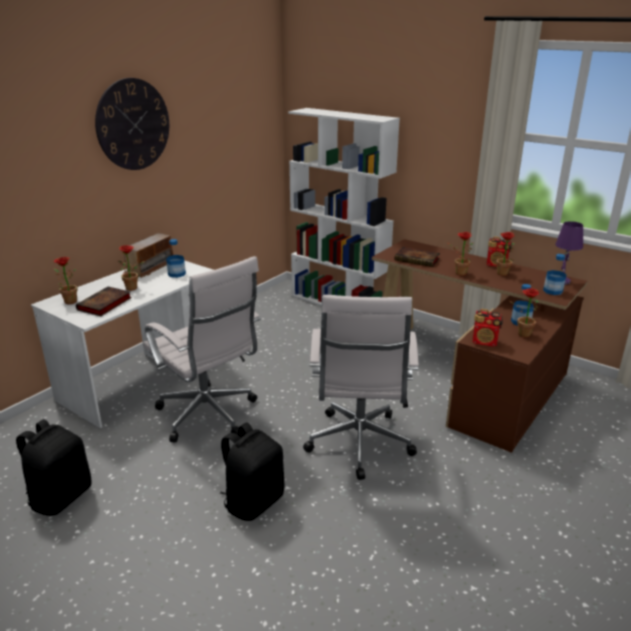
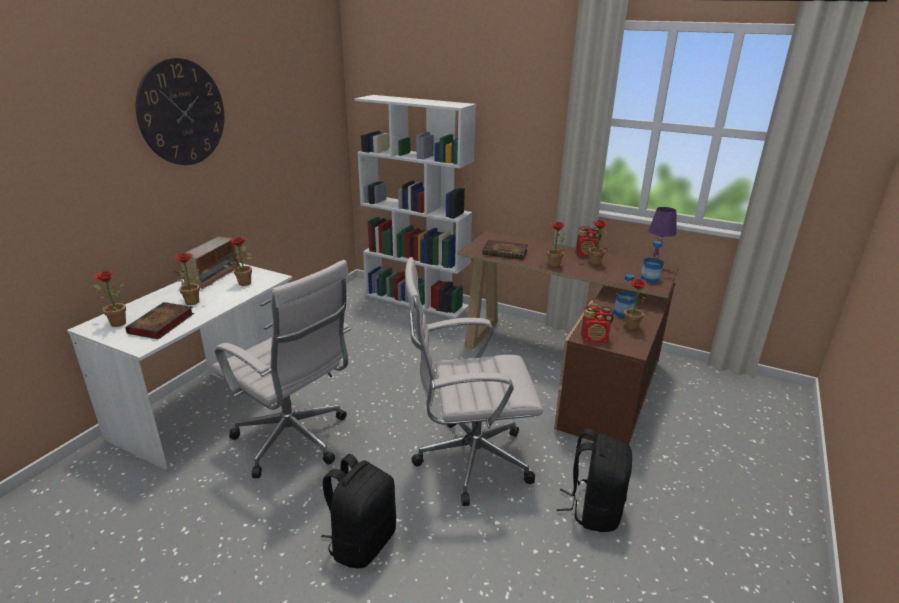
camera: 10 degrees left, 0 degrees up
(61, 496) = (123, 565): black backpack -> black backpack (593, 509)
(176, 274) = (244, 282): bottle -> potted plant
(359, 446) = (468, 460): white office chair -> white office chair turned 90 degrees clockwise

